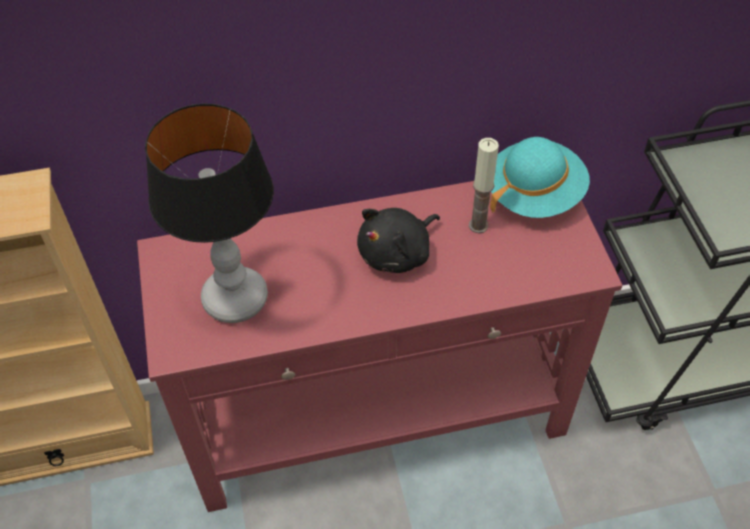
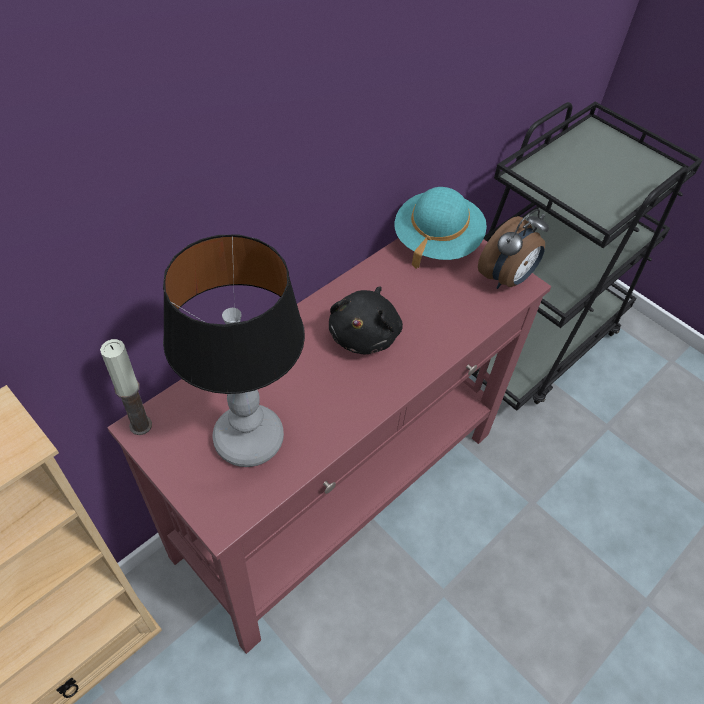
camera: 35 degrees left, 0 degrees up
(478, 225) = (412, 283): candle -> candle (140, 425)
(578, 259) = (506, 279): none -> alarm clock

